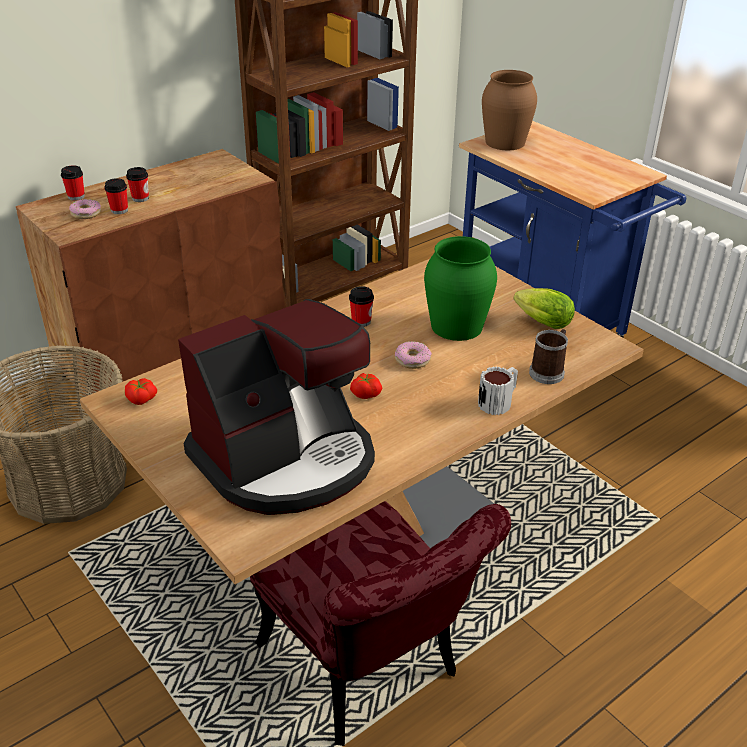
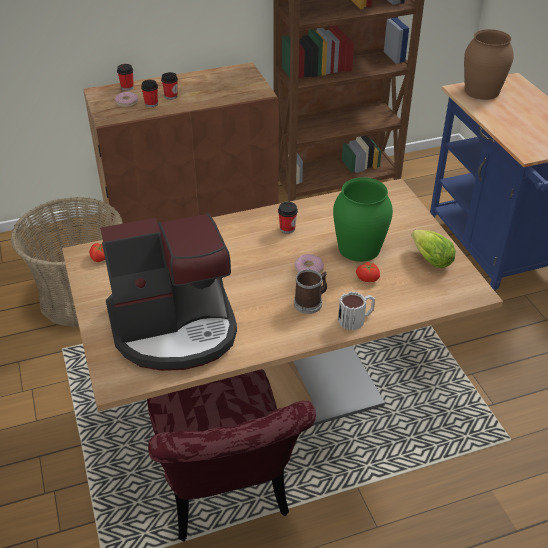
camera: 20 degrees right, 5 degrees up
(366, 393) = (259, 289): tomato -> tomato (367, 277)
(548, 371) = (411, 303): mug -> mug (310, 302)

